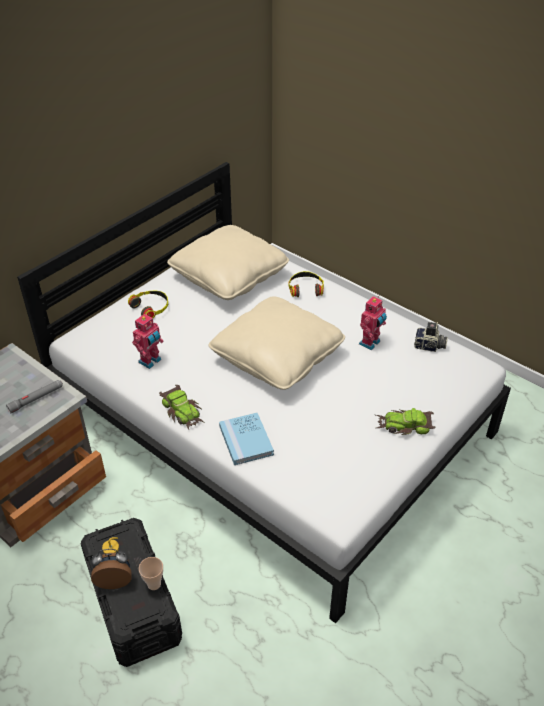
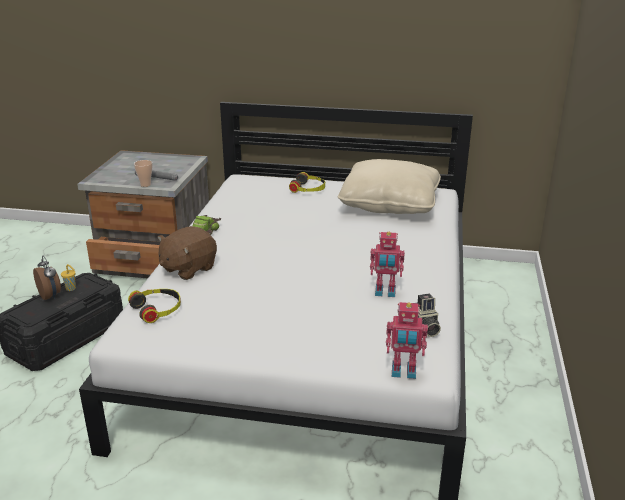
camera: 60 degrees right, 15 degrees down
(151, 361) = (245, 207): toy robot -> toy robot (403, 372)
(154, 584) = (54, 313): cup -> cup (145, 184)
(246, 440) = (188, 268): blue book -> brown plush toy
(277, 357) = (308, 252): beige pillow -> none
(305, 288) = (422, 239): headphones -> headphones (157, 309)
(404, 425) = (277, 342): toy car -> none

